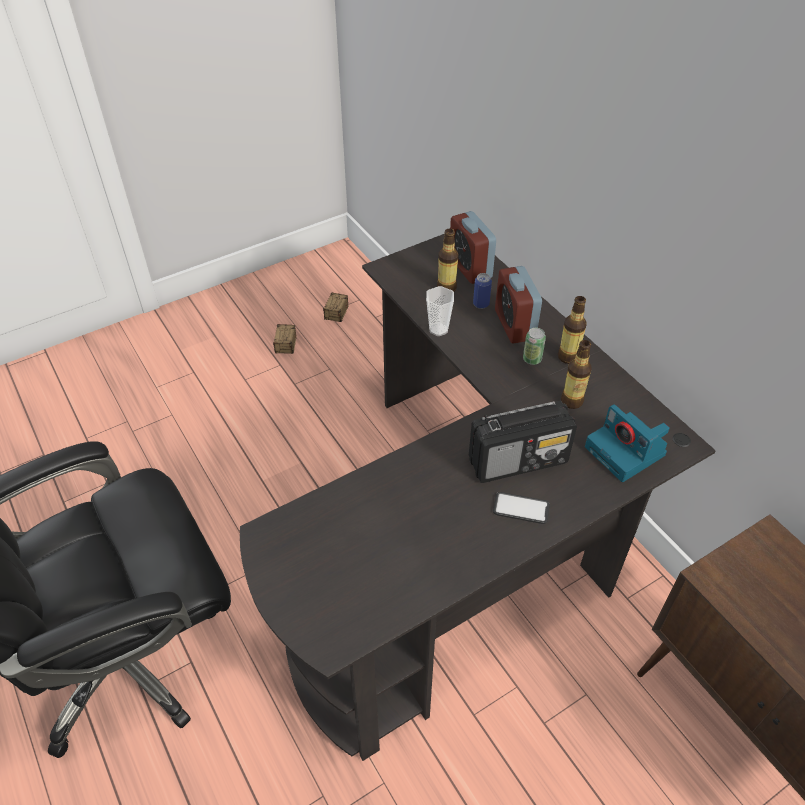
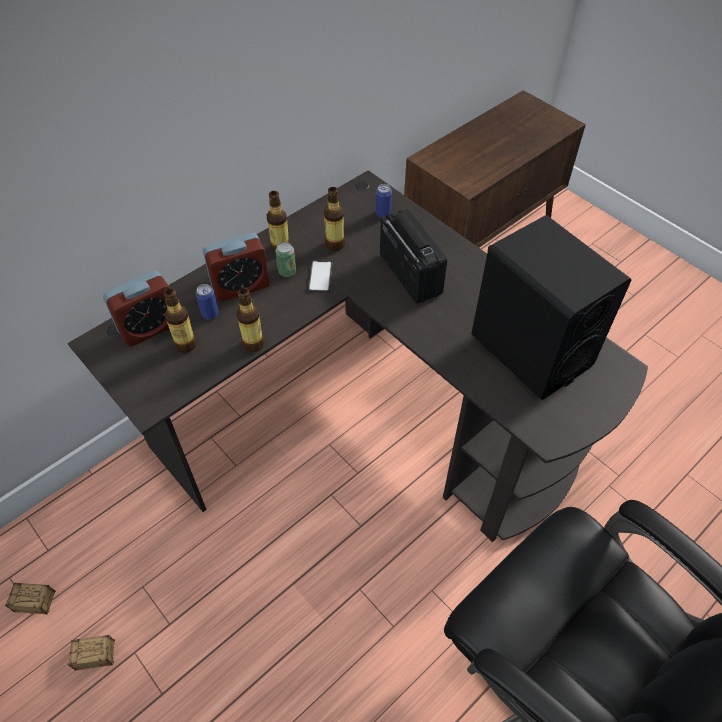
camera: 100 degrees left, 5 degrees up
(381, 551) = (530, 350): none -> black speaker
(438, 329) = (253, 344): cup -> bottle
(521, 508) = (457, 269): phone -> phone (320, 277)
(626, 452) = (383, 213): camera -> can

